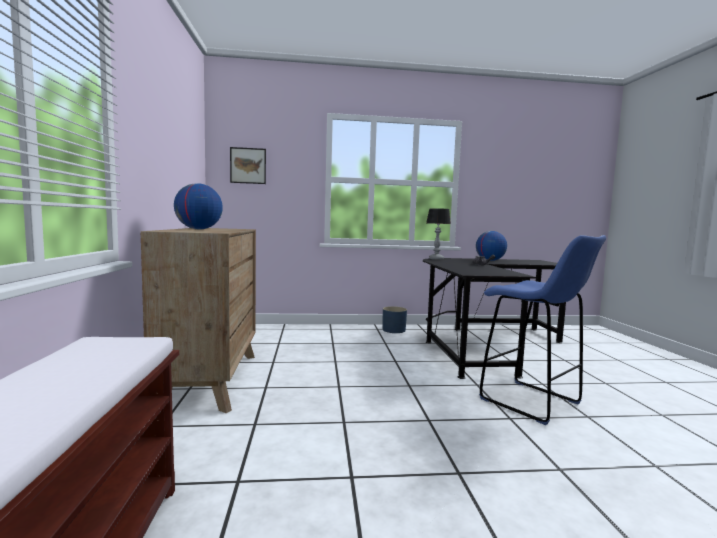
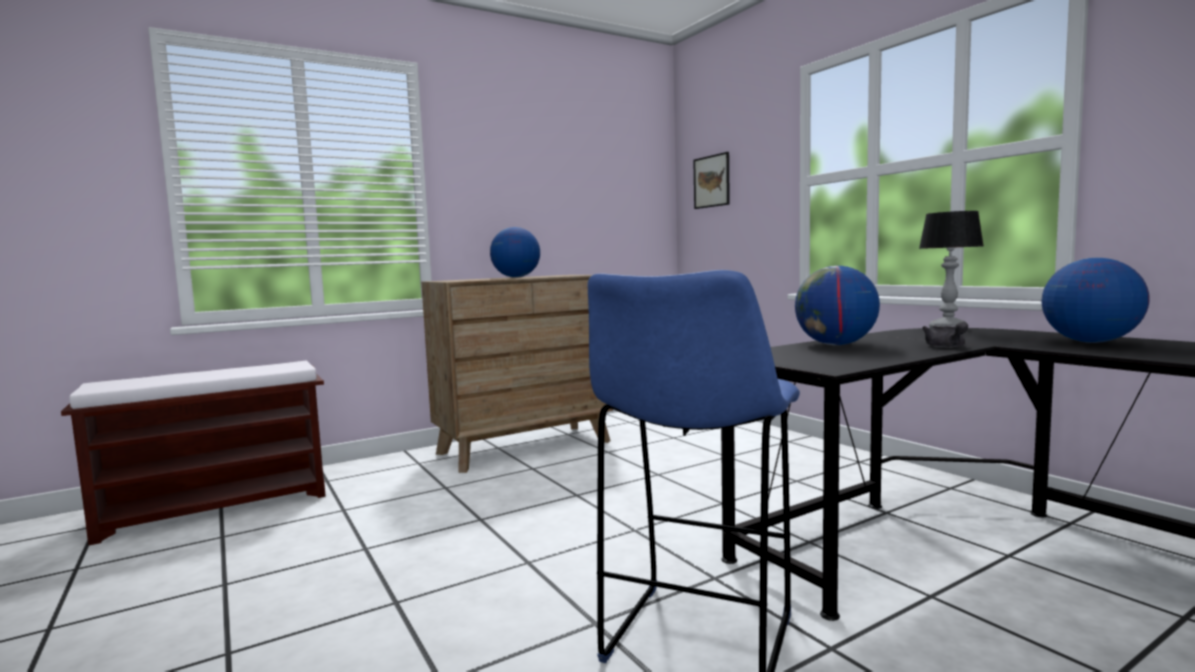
camera: 65 degrees right, 0 degrees up
(393, 330) = (882, 471): blue planter -> none
(457, 267) = (835, 345): none -> globe

